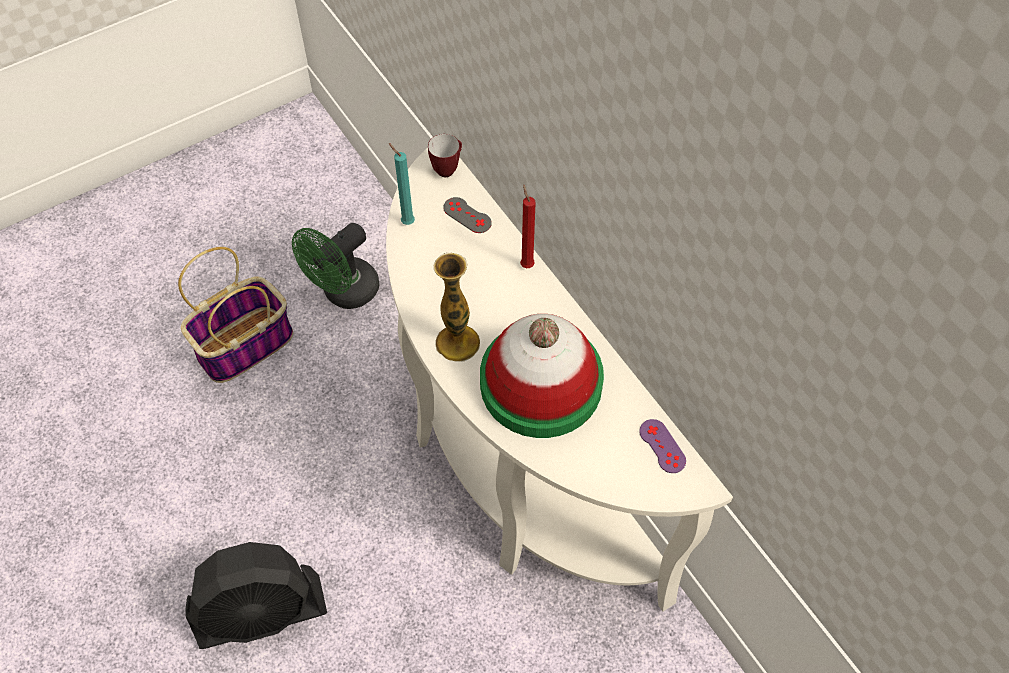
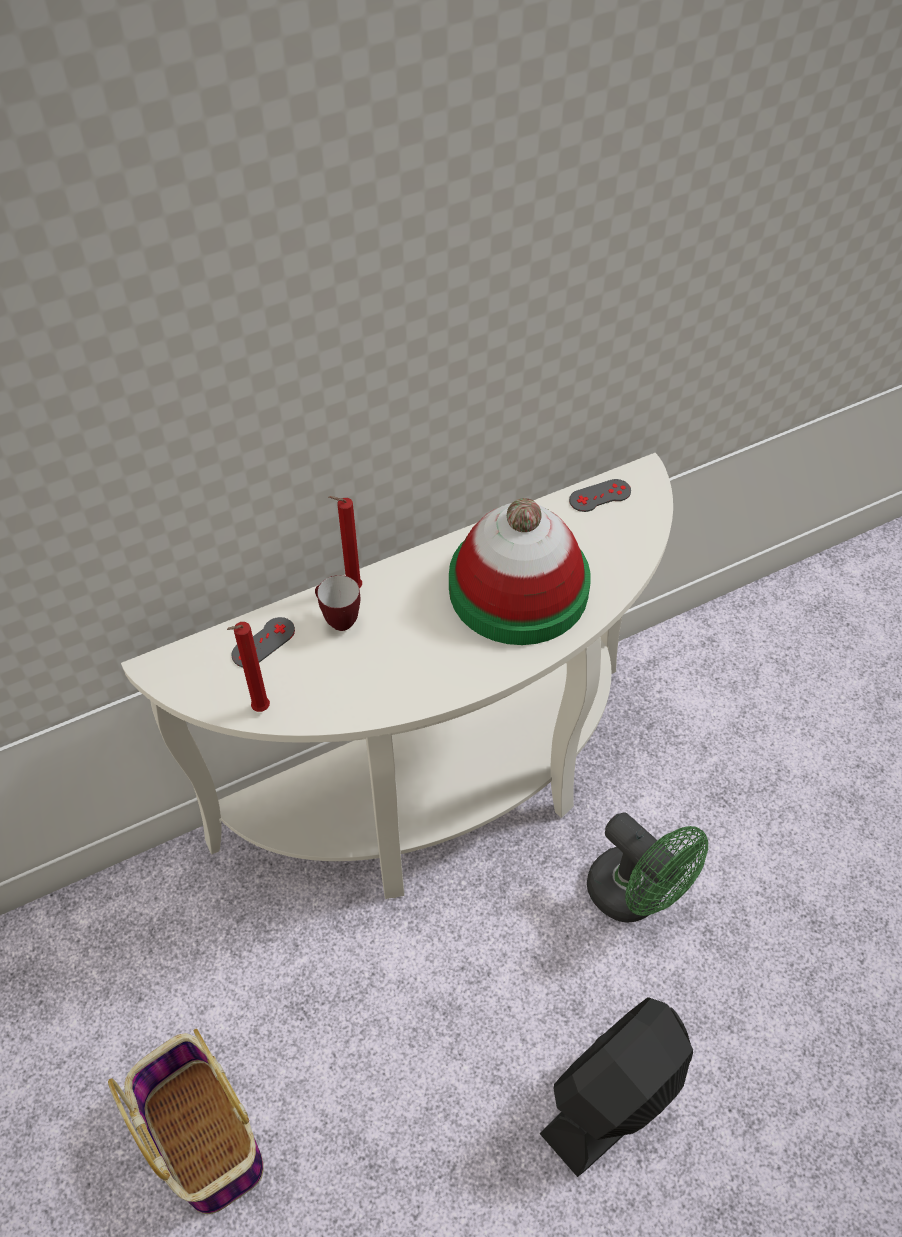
camera: 85 degrees left, 5 degrees down
(261, 612) = (615, 1098): black fan -> black fan turned 120 degrees counterclockwise
(344, 293) = (145, 987): green fan -> green fan (635, 896)
(406, 221) = (259, 710): turquoise candle -> red candle
(448, 168) = (178, 659): mug -> mug (337, 620)
(457, 343) = (456, 663): vase -> none
(662, 446) = (600, 496): purple game controller -> grey game controller

